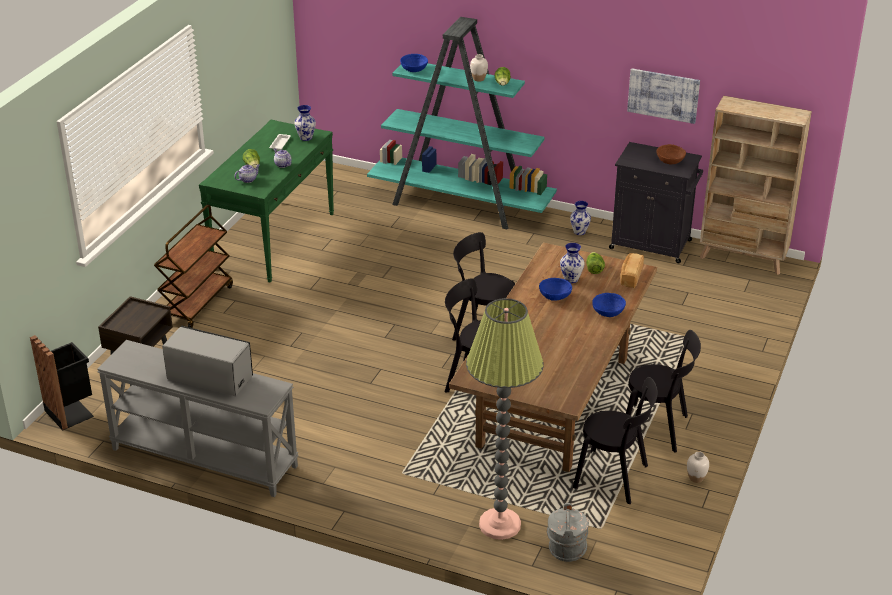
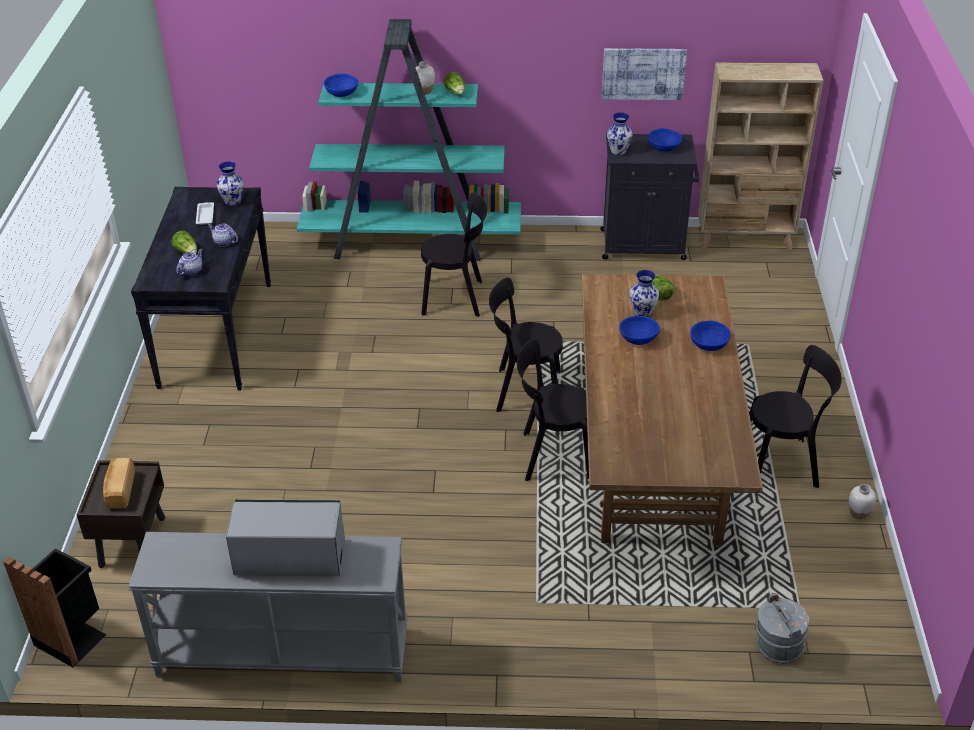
camera: 20 degrees left, 5 degrees up
(197, 303) = (163, 440): brown cart -> none
(274, 240) = (216, 334): green console table -> black console table
(499, 524) = (686, 637): floor lamp -> none
(579, 232) = (560, 246): vase -> vase (618, 151)
(614, 478) = (774, 538): black chair -> black chair (456, 298)
(630, 277) = (704, 295): bread -> bread (120, 491)
(670, 161) = (664, 147): brown bowl -> blue bowl

